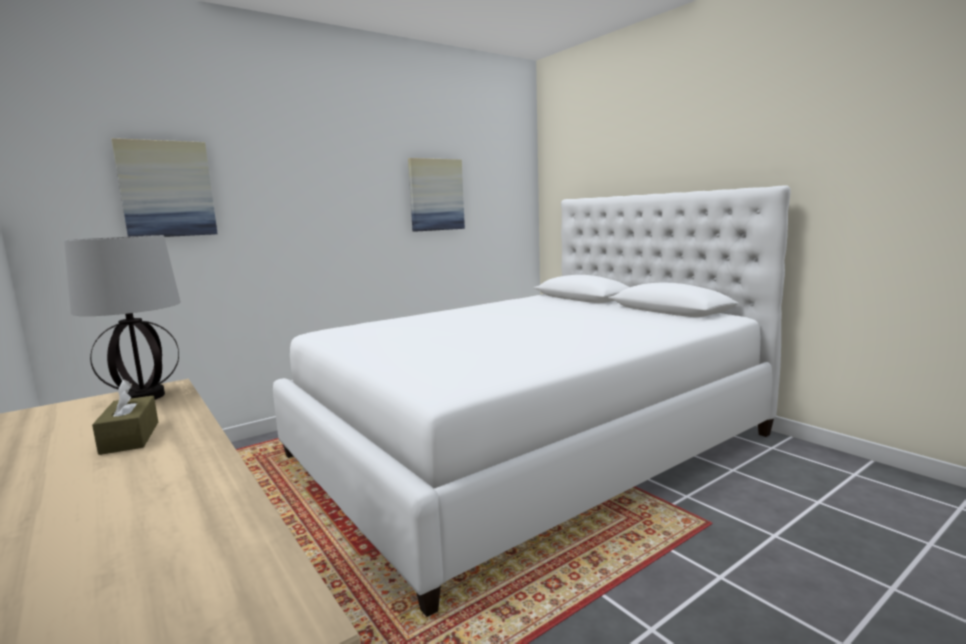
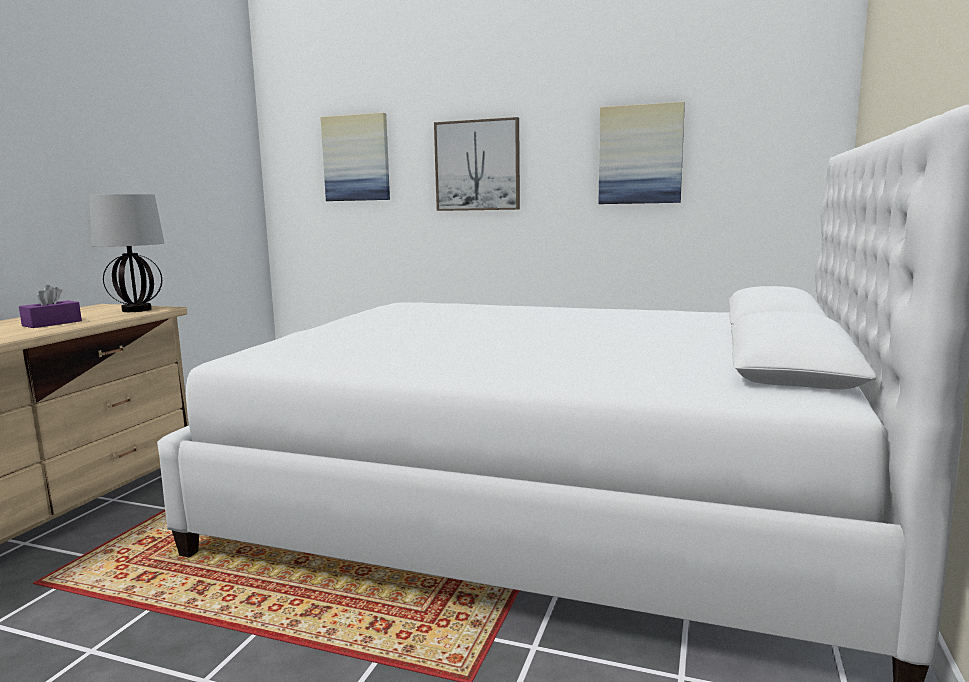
camera: 55 degrees right, 0 degrees up
(130, 437) = (52, 323): brown tissue box -> purple tissue box
(311, 200) = (477, 165): none -> picture

